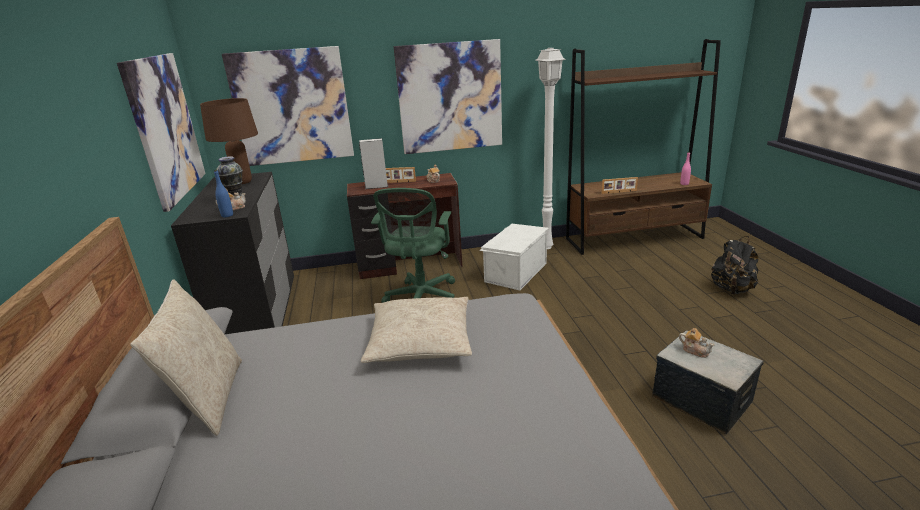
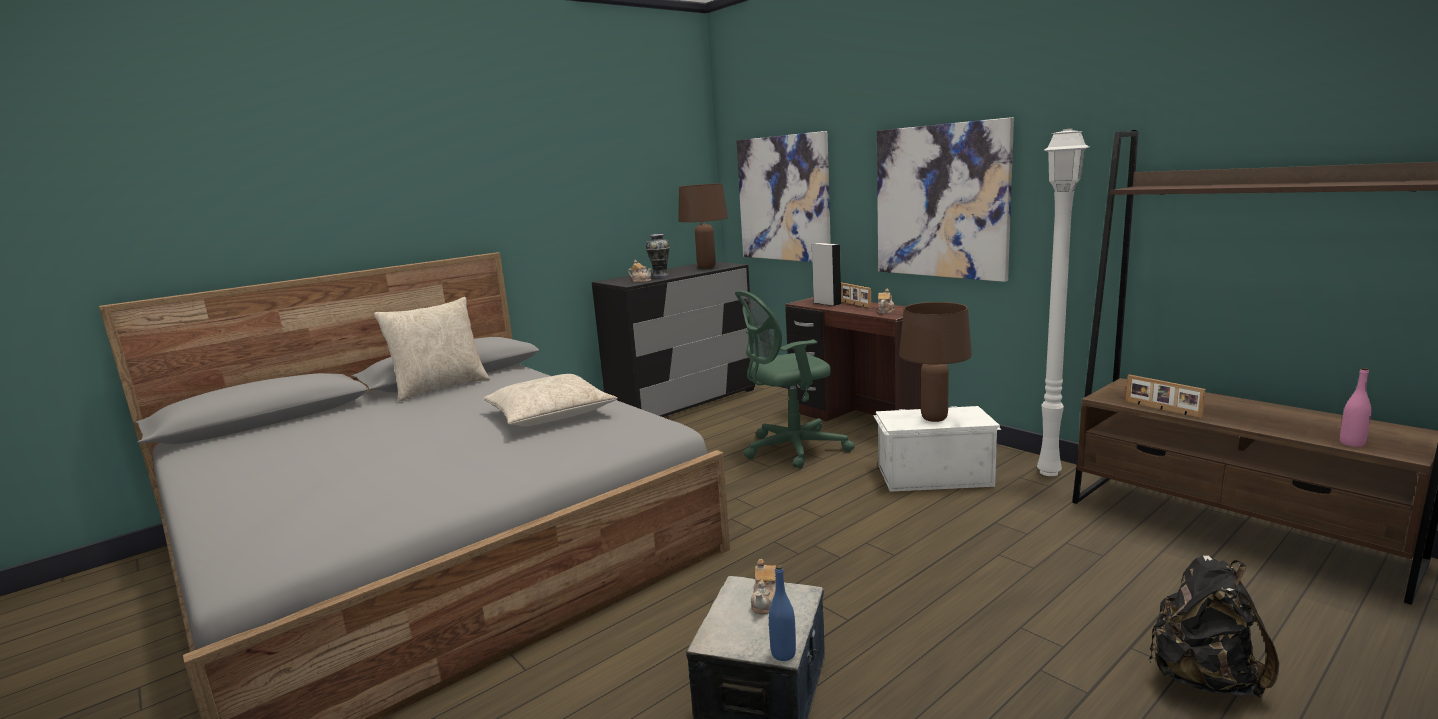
camera: 60 degrees right, 10 degrees down
(165, 128) = (641, 203): picture -> none
(227, 215) = (624, 283): blue bottle -> blue bottle (783, 654)
(518, 237) = (933, 418): none -> brown table lamp

